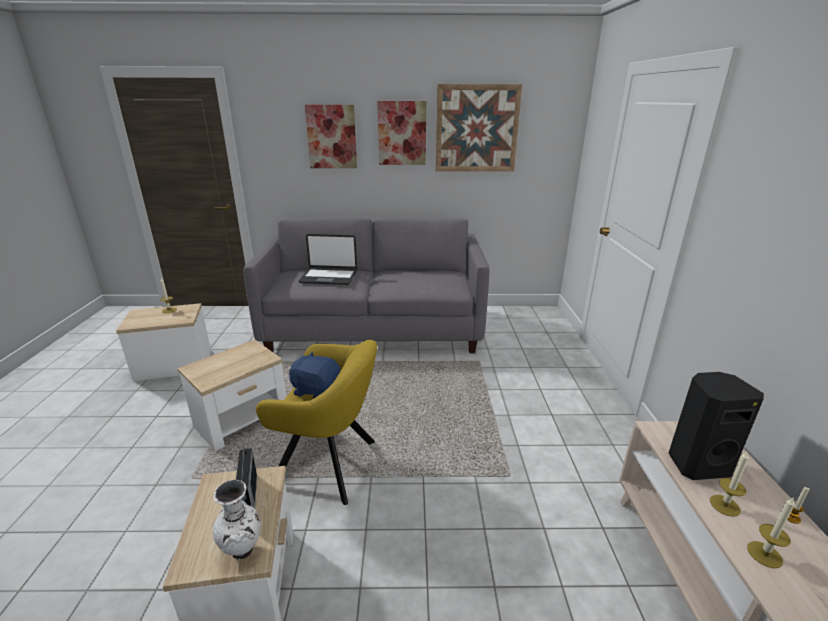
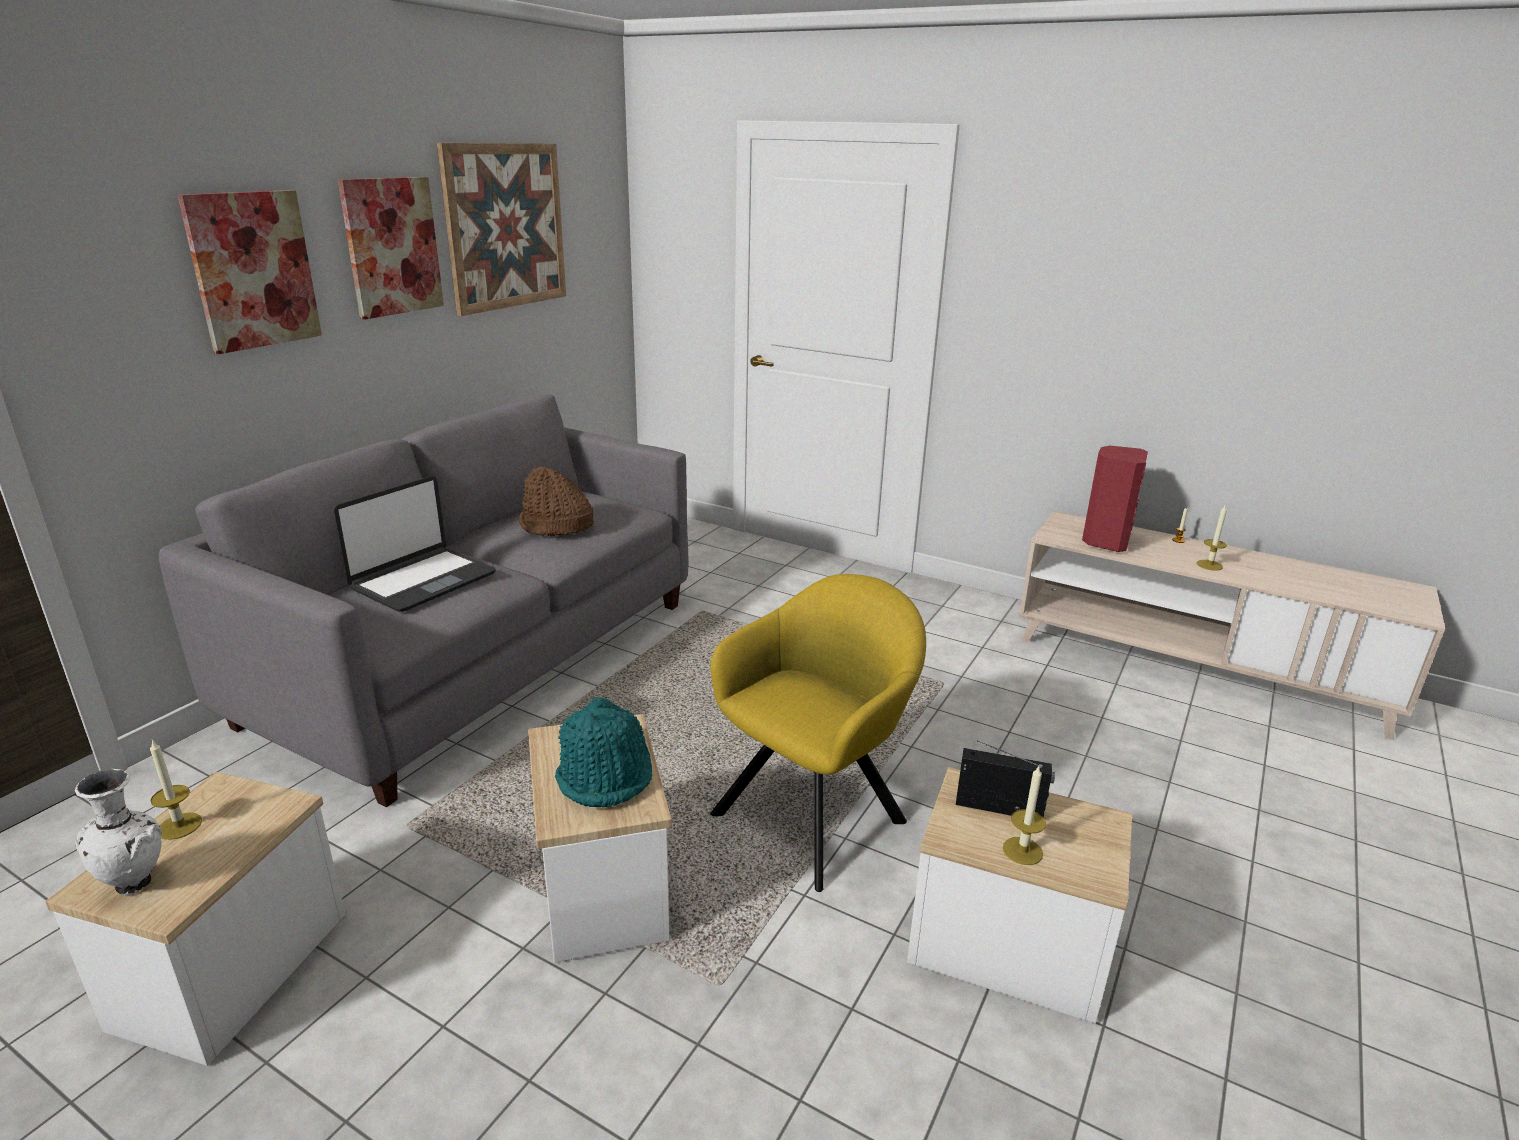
camera: 60 degrees left, 0 degrees up
(227, 366) = (606, 775): none -> turquoise hat
(244, 551) = (1095, 826): white vase -> white vase (137, 884)
(316, 390) = (792, 698): blue plush toy -> none
(409, 280) = (555, 526): none -> brown hat
(696, 464) = (1105, 542): black speaker -> red speaker
(724, 505) = (1157, 554): candle -> candle (1022, 851)

